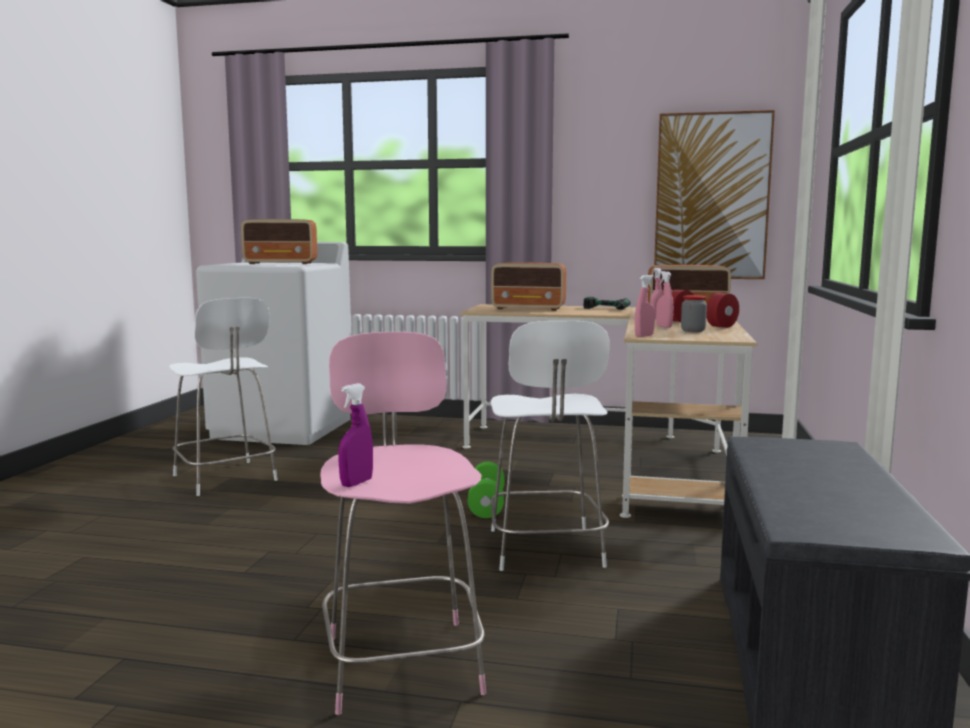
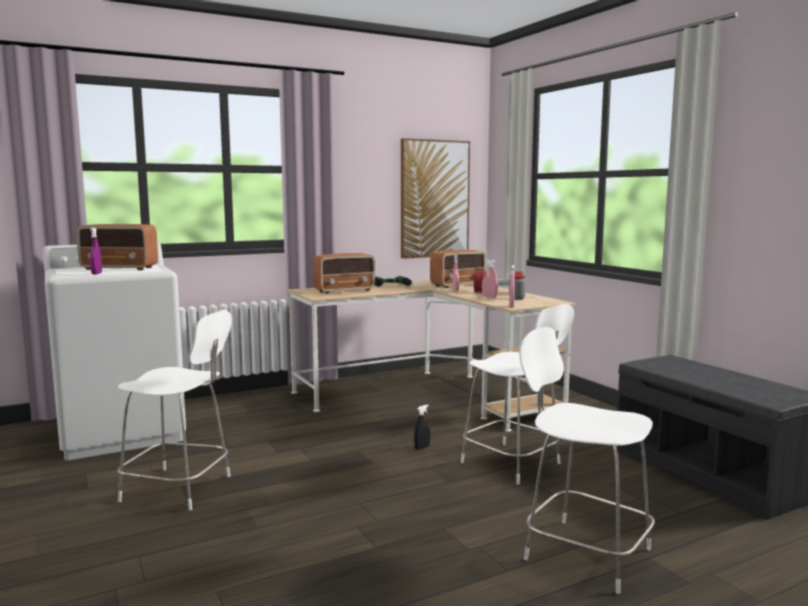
camera: 40 degrees left, 0 degrees up
(281, 263) = (120, 268): radio -> radio turned 45 degrees clockwise
(356, 483) = (610, 435): purple spray bottle -> purple spray bottle (96, 274)
(402, 660) = (583, 552): pink stool -> white stool
(486, 505) = (422, 447): green dumbbell -> black spray bottle

